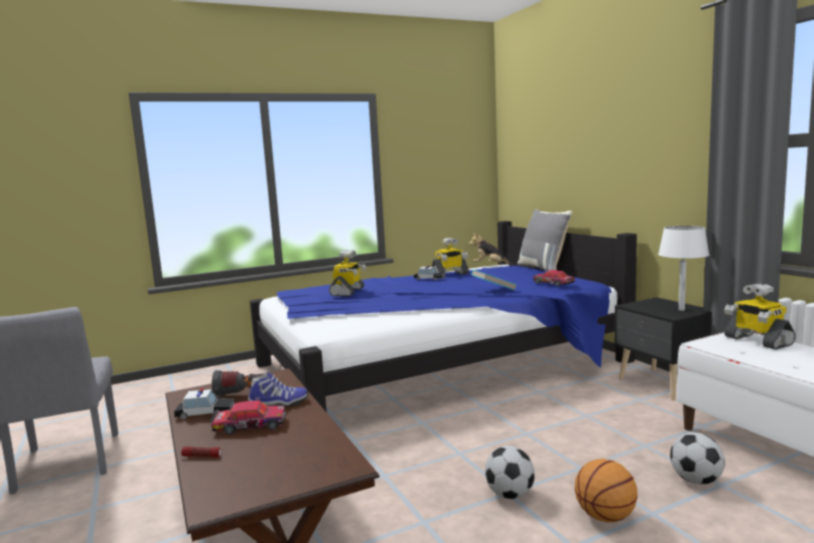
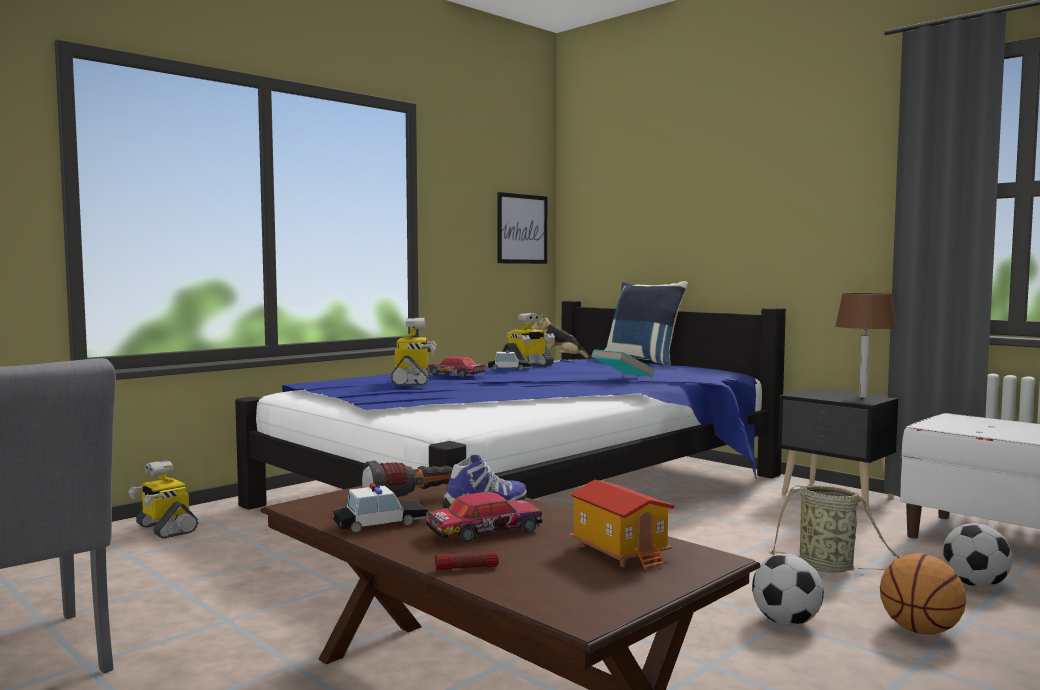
camera: 20 degrees left, 5 degrees down
(303, 454) = (621, 552): none -> toy house
(467, 171) = (522, 229): none -> picture
(544, 268) = (644, 360): grey pillow -> blue pillow
(553, 283) = (689, 372): toy car -> toy car (456, 375)
(589, 451) = (830, 568): none -> basket
(681, 310) = (863, 397): white table lamp -> brown table lamp
(757, 341) = (981, 421): toy robot -> toy robot (165, 529)

